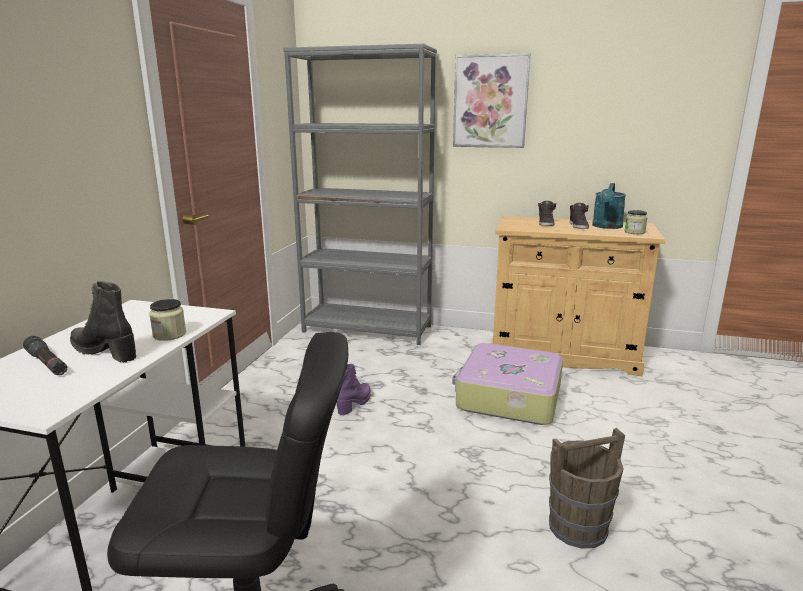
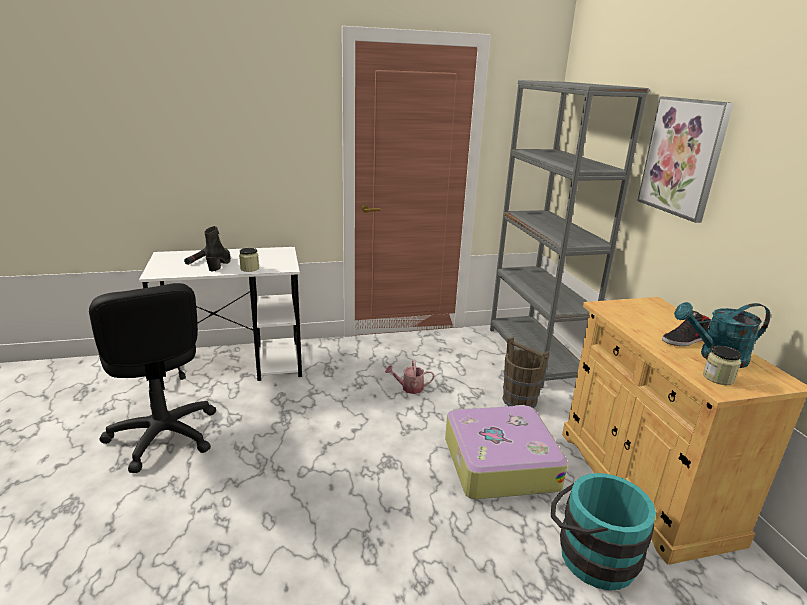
camera: 60 degrees right, 5 degrees up
(355, 403) = (409, 388): purple boot -> watering can
(546, 223) = (661, 321): black shoe -> none
(578, 527) = (328, 545): brown bucket -> brown bucket (520, 400)
(626, 398) = (590, 554): none -> turquoise bucket

